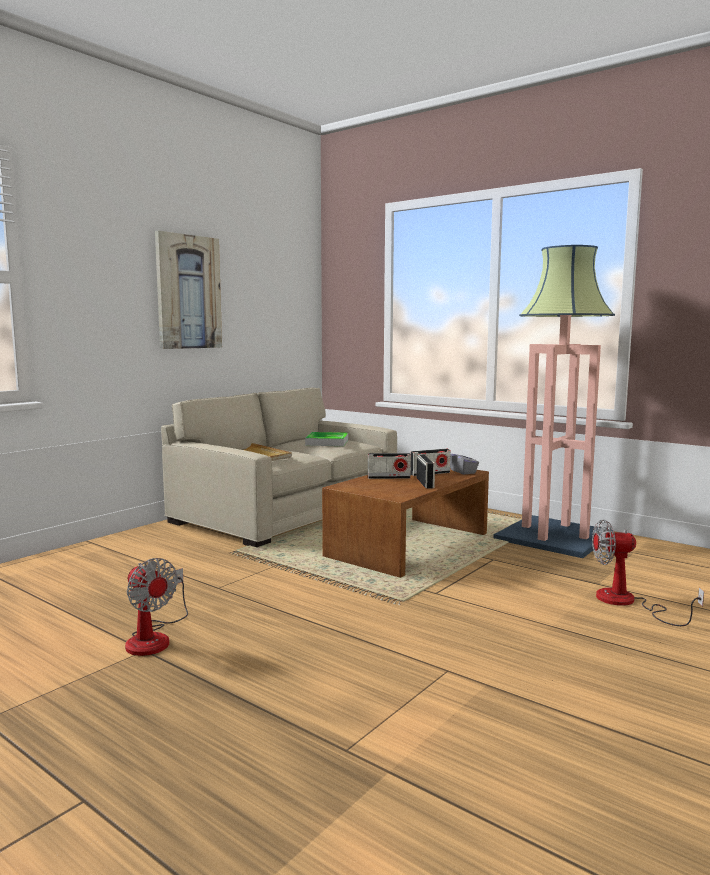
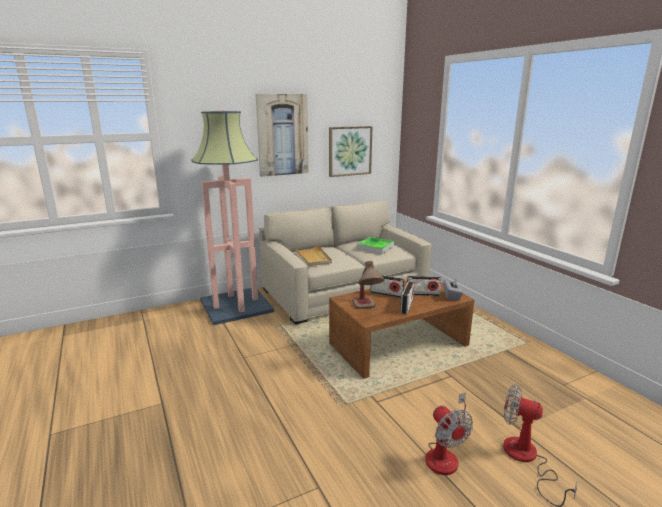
camera: 25 degrees right, 10 degrees up
(154, 637) = (175, 393): fan -> fan (445, 454)
(268, 321) = (349, 151): none -> picture
(383, 490) = (367, 309): none -> table lamp
(554, 536) = (525, 361): floor lamp -> floor lamp (236, 306)

